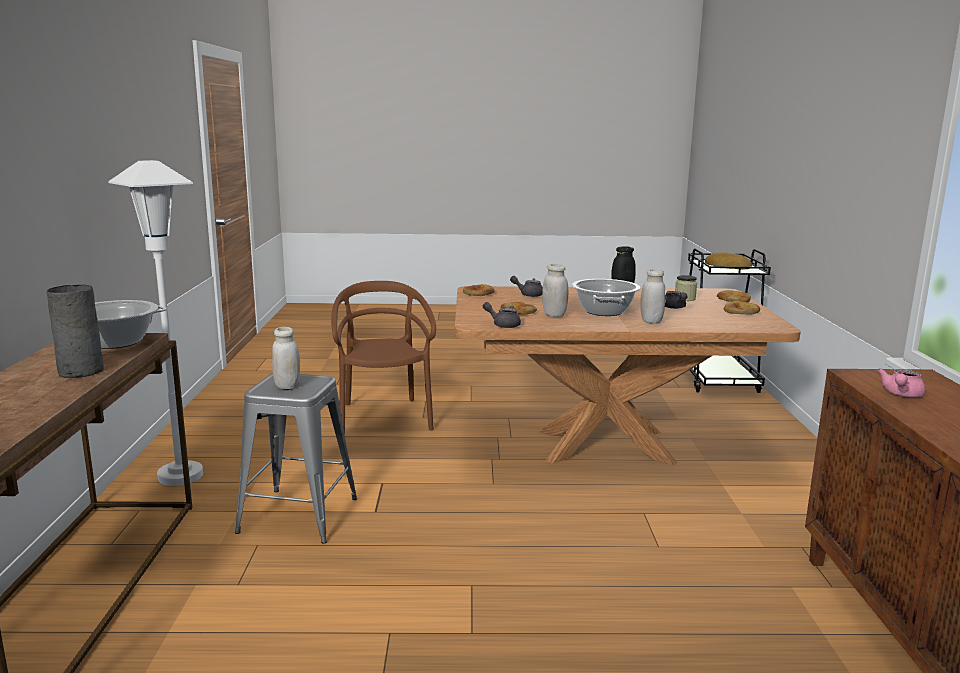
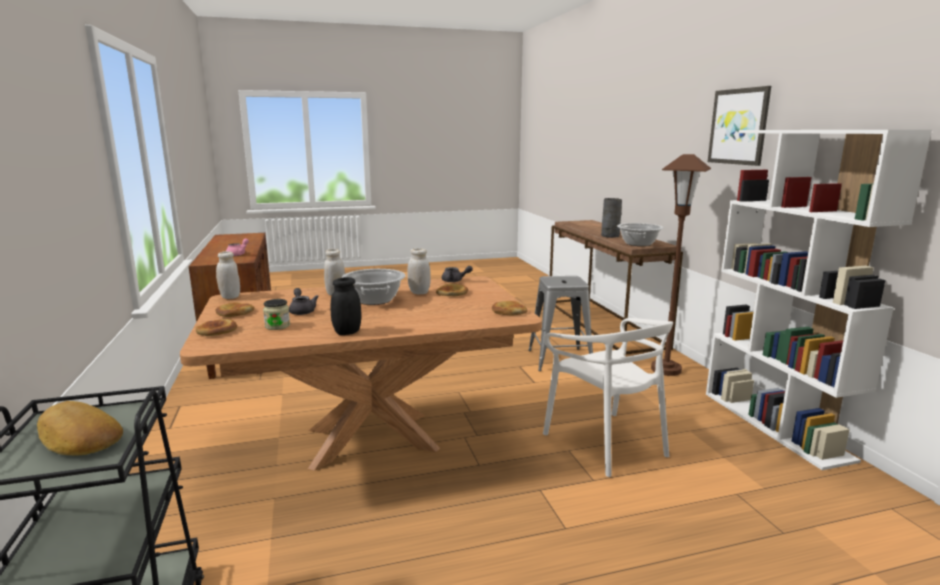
camera: 165 degrees right, 0 degrees up
(83, 119) = (739, 126): none -> picture
(180, 476) = (666, 369): white floor lamp -> brown floor lamp
(208, 411) = (775, 425): none -> white bookcase
(287, 386) = (565, 280): white jar -> white jar (230, 297)
(383, 418) = (606, 443): brown chair -> white chair
(528, 294) = (455, 315): grey teapot -> none

